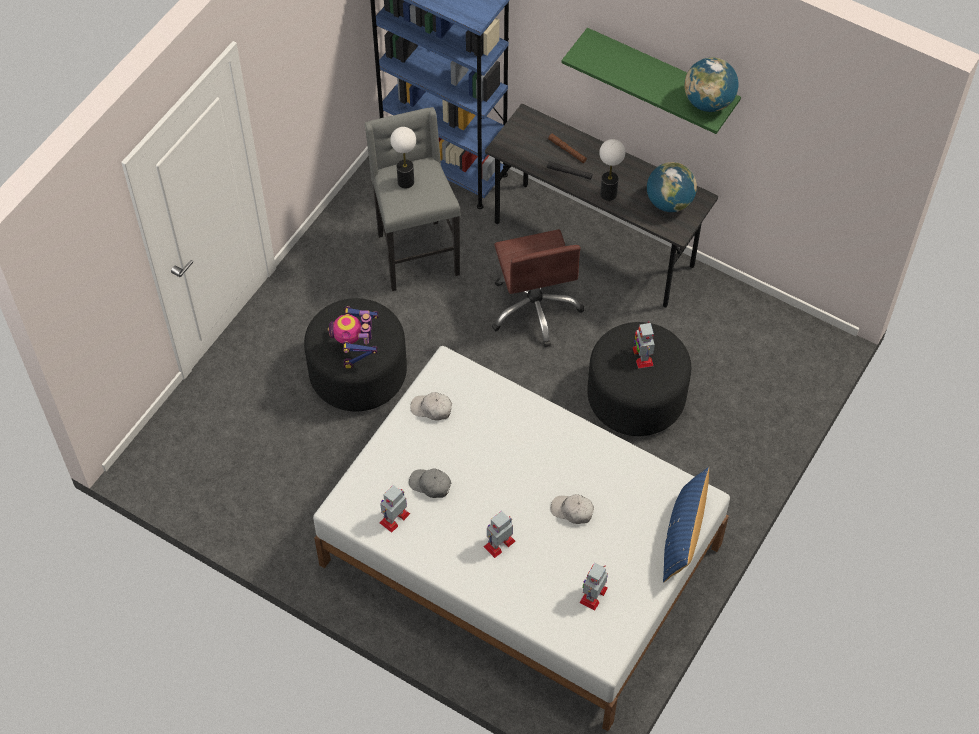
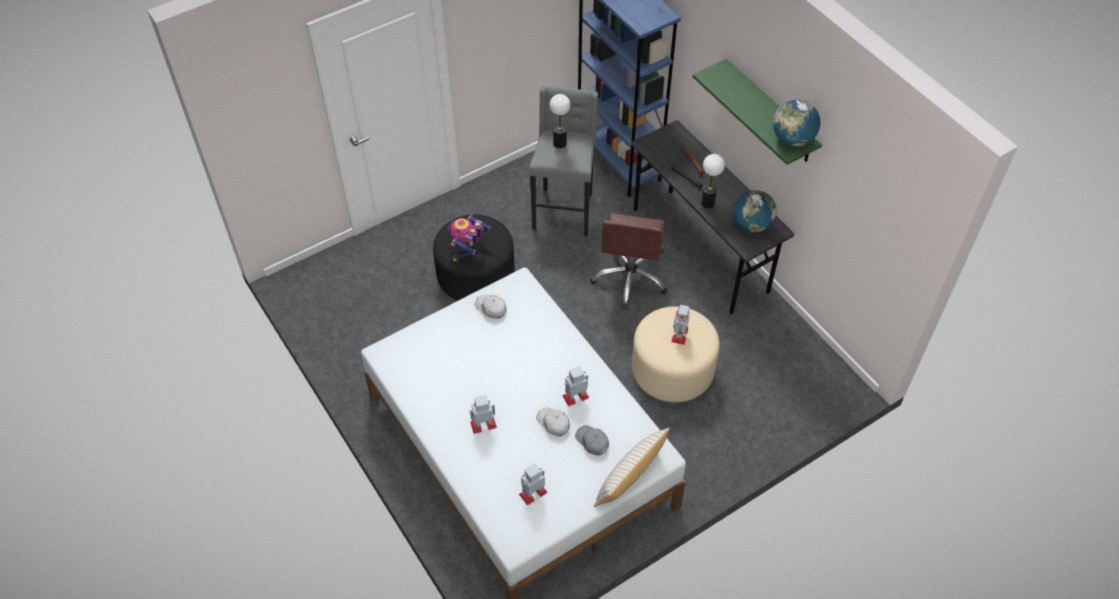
camera: 25 degrees right, 5 degrees down
(394, 517) = (417, 374): toy robot -> toy robot (576, 396)
(430, 485) = (457, 361): grey cap -> grey cap (592, 442)
(636, 397) = (672, 370): black ottoman -> beige ottoman
(682, 535) = (629, 477): blue pillow -> beige pillow

